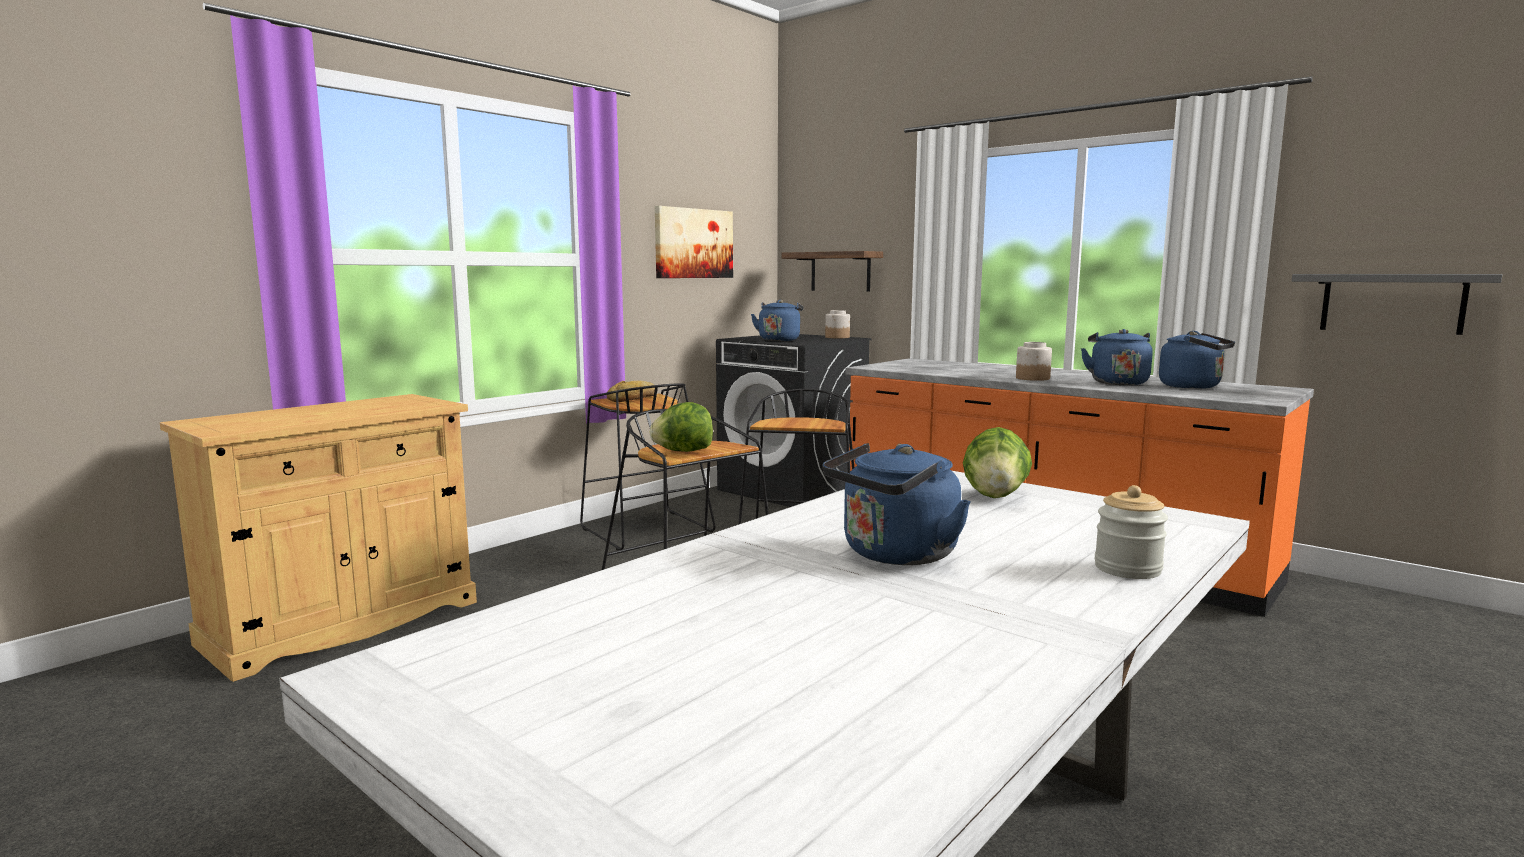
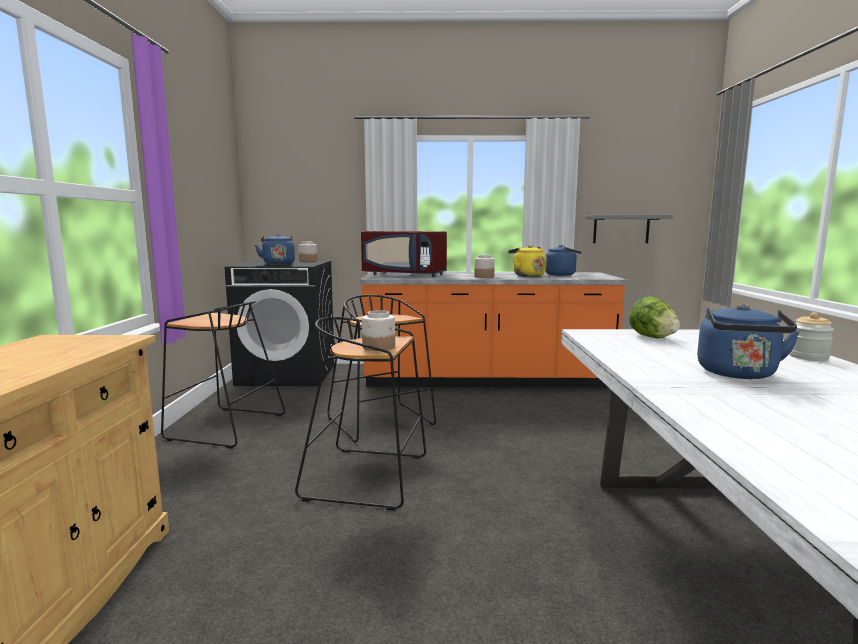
camera: 40 degrees left, 0 degrees up
(634, 398) = (204, 318): bread -> none
(683, 451) = (379, 347): lettuce -> jar
(693, 243) = (201, 188): picture -> none
(840, 271) = (301, 214): shelf -> none
(931, 366) = (405, 275): none -> red microwave
(1117, 382) = (527, 275): blue kettle -> yellow kettle

